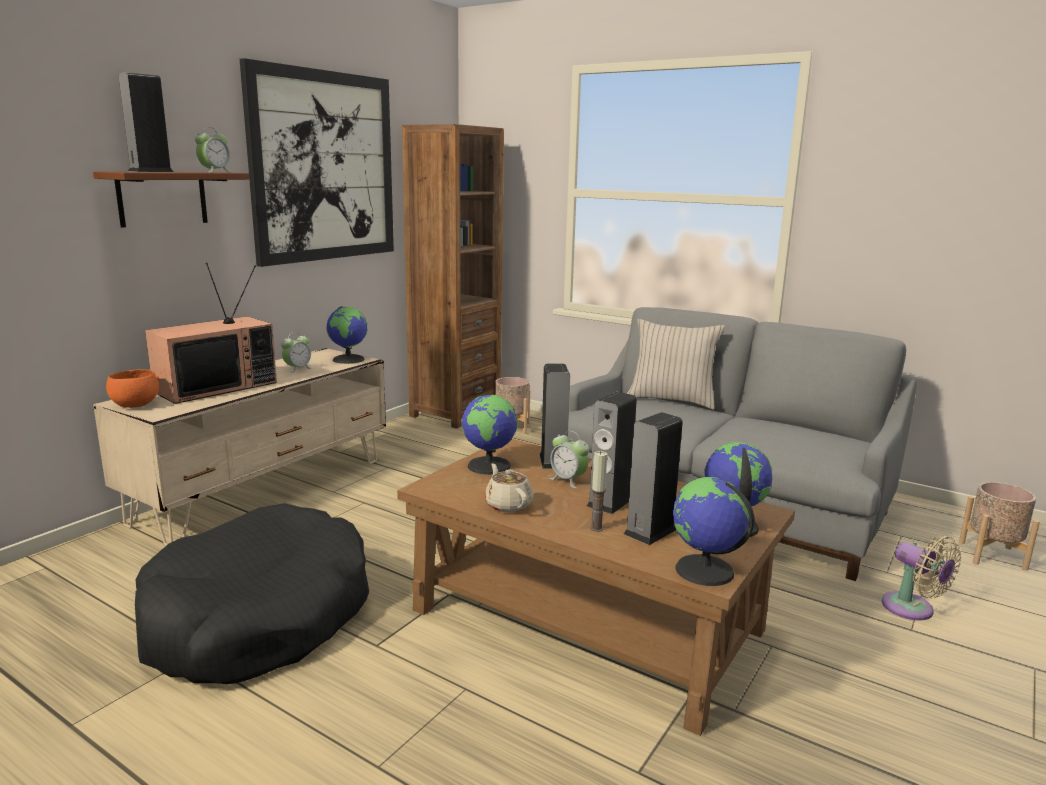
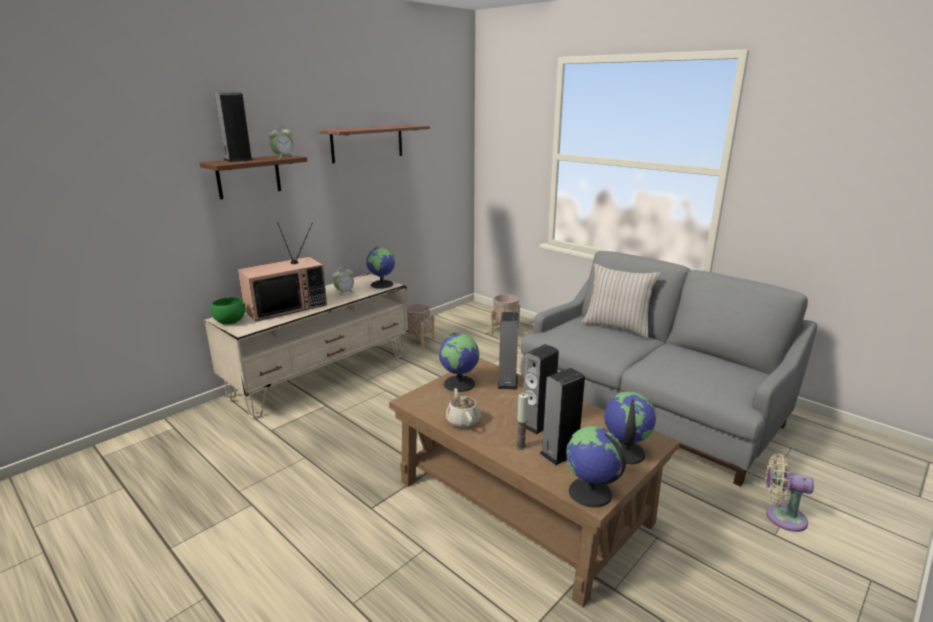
camera: 10 degrees right, 5 degrees up
(134, 405) = (229, 322): orange bowl -> green bowl
(258, 618) = (298, 478): black dog bed -> none
(324, 167) = (367, 143): picture -> shelf
(455, 413) = (466, 317): brown bookcase -> none
(568, 480) = (513, 401): alarm clock -> none
(912, 609) = (781, 516): beige fan -> beige fan turned 135 degrees clockwise
(992, 555) = (865, 472): beige planter -> beige planter (417, 342)

